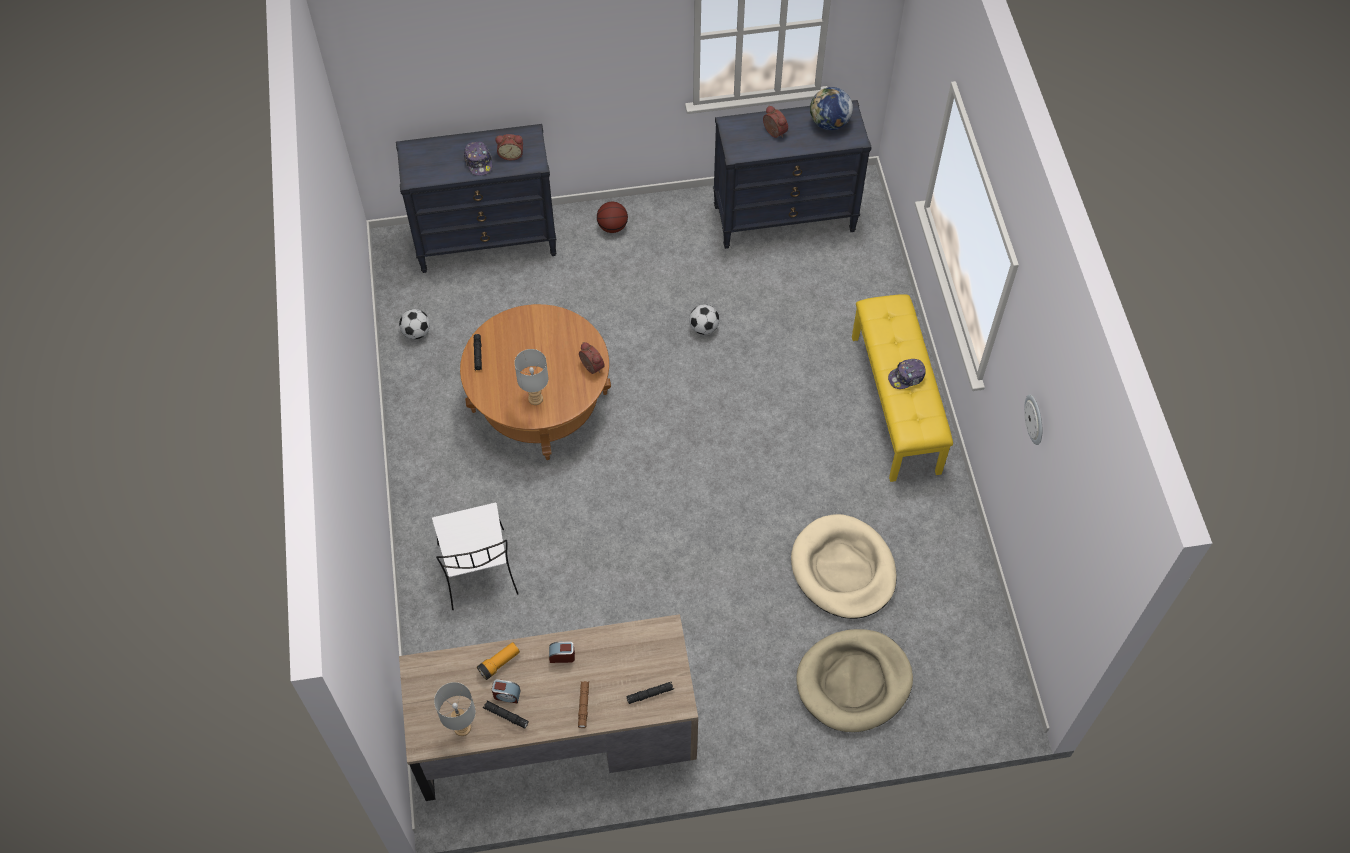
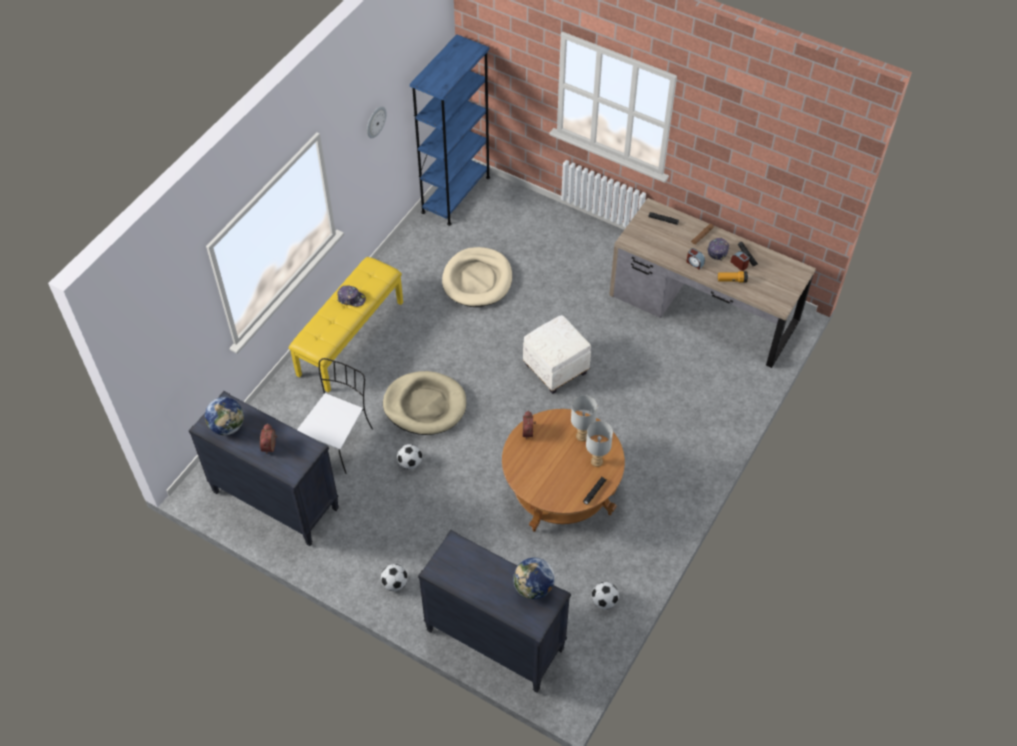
camera: 140 degrees left, 5 degrees down
(436, 174) = (533, 588): none -> globe
(461, 728) = (775, 264): grey table lamp -> grey table lamp (597, 461)
(478, 162) = (493, 575): cap -> cap (718, 250)
(478, 571) = (684, 413): white chair -> white chair (338, 440)
(511, 154) = (464, 564): alarm clock -> none
(612, 227) = (395, 583): basketball -> football
(656, 524) = (556, 369): none -> white ottoman
(854, 682) = (528, 231): beige dog bed -> beige dog bed (425, 405)
(990, 670) = (456, 194): none -> blue bookcase

